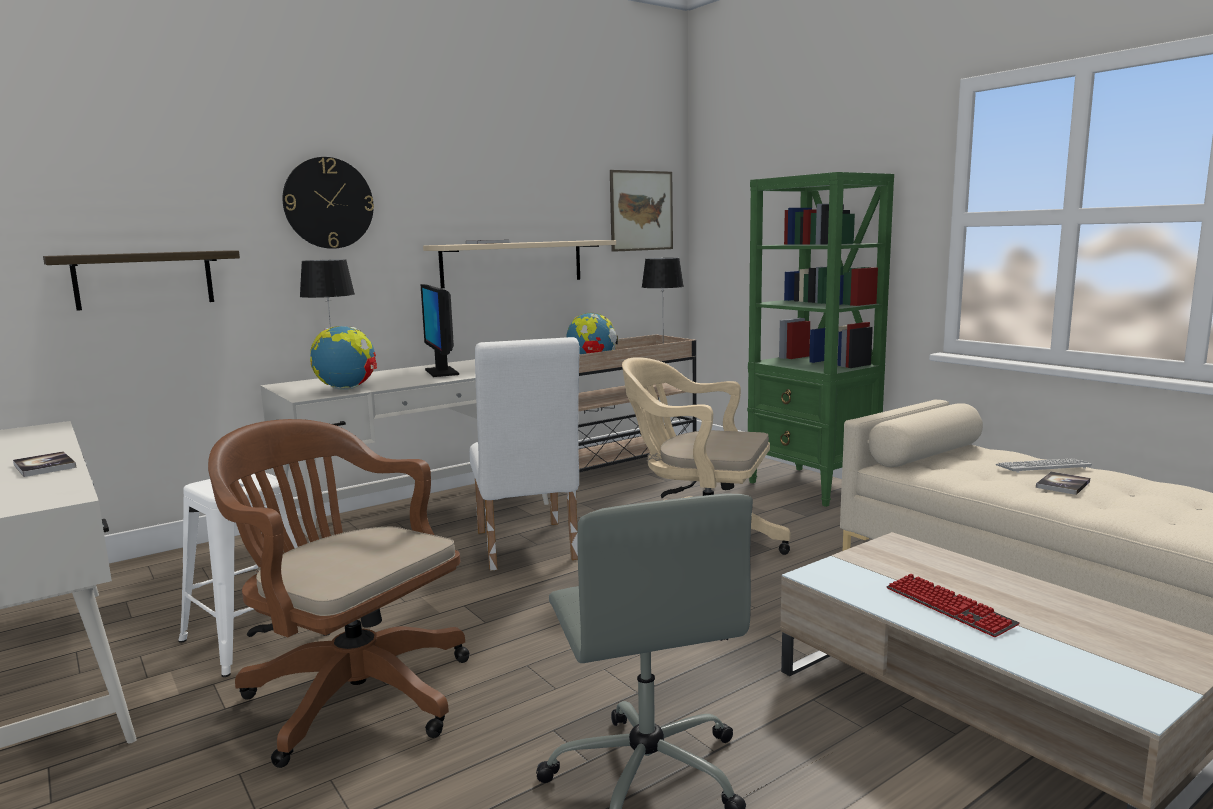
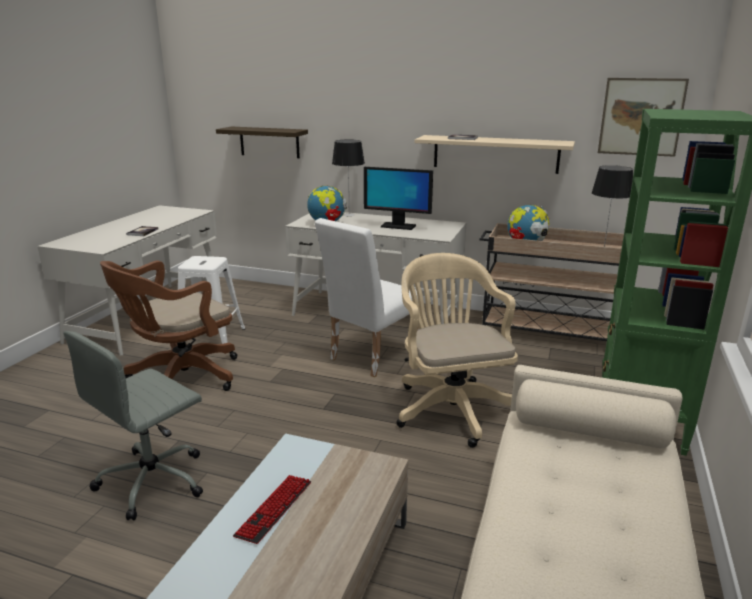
camera: 55 degrees right, 10 degrees up
(328, 203) = (364, 103): wall clock -> none
(350, 693) = (179, 379): brown office chair -> brown office chair turned 135 degrees counterclockwise
(441, 372) = (398, 226): monitor -> monitor turned 105 degrees counterclockwise
(1043, 466) = (627, 501): keyboard -> none
(1063, 484) = (573, 520): book -> none

